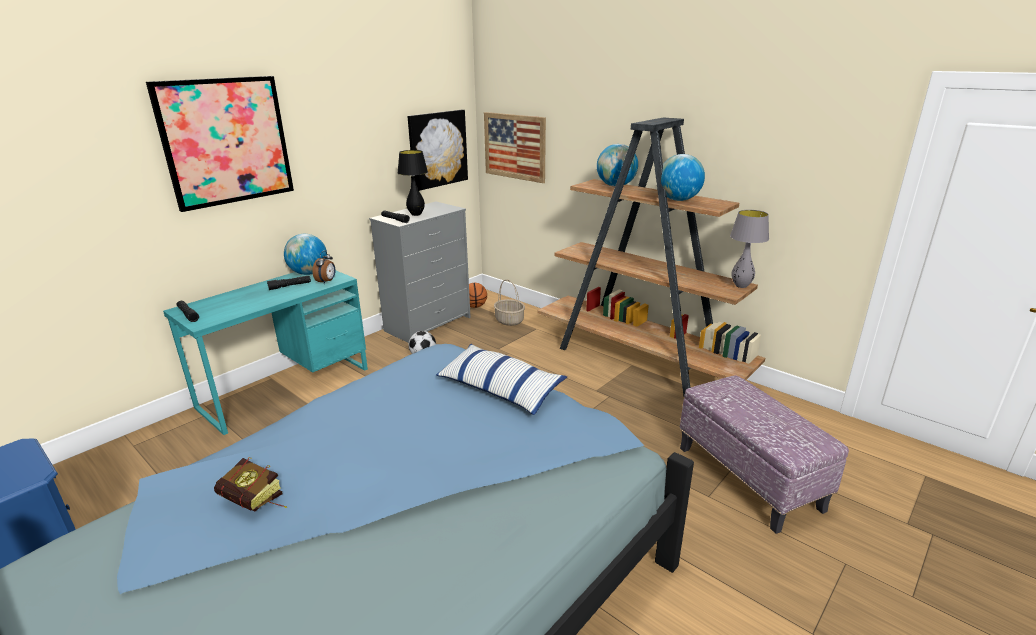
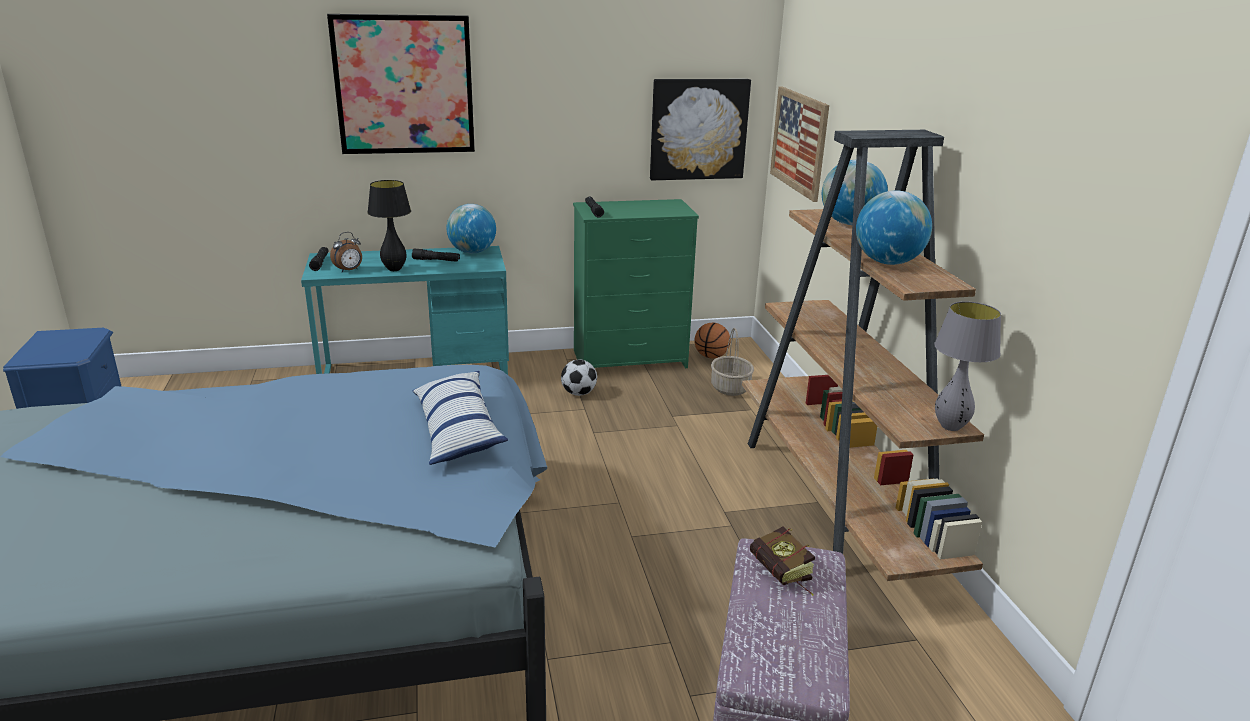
camera: 35 degrees right, 0 degrees up
(256, 502) = (146, 437): book -> book (784, 577)
(327, 281) = (474, 265): alarm clock -> alarm clock (349, 270)
(416, 214) = (627, 210): black table lamp -> black table lamp (394, 269)
(428, 324) = (631, 359): grey dresser -> green dresser

